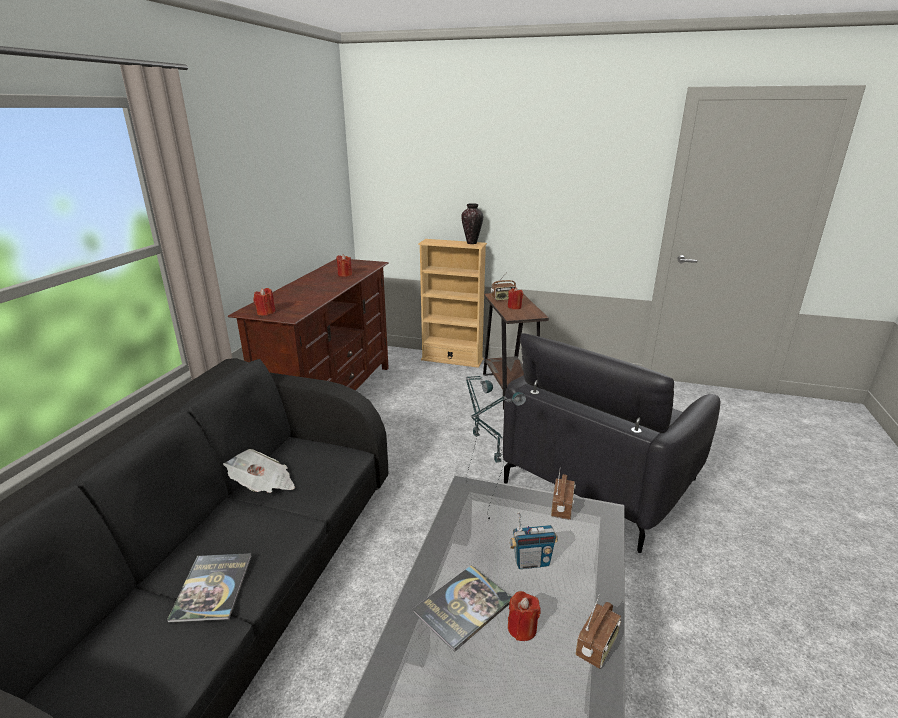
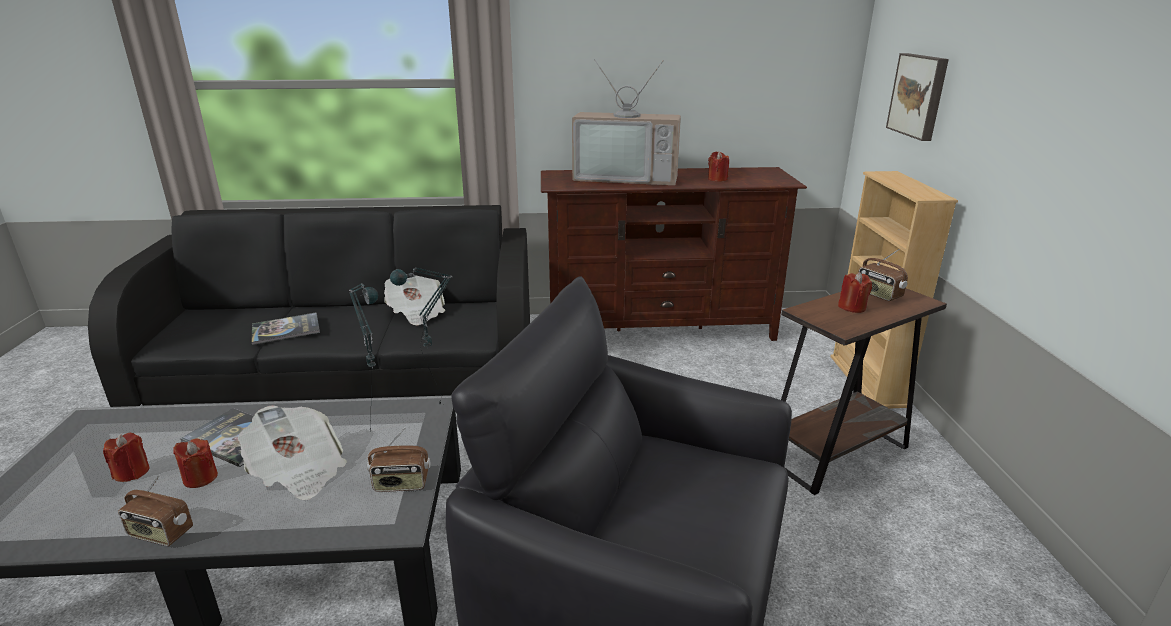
camera: 70 degrees right, 0 degrees up
(266, 312) = (558, 177): red candle -> red candle (132, 472)
(301, 293) = (627, 177): none -> television
(424, 193) = (919, 95): none -> picture
(472, 243) = (929, 192): vase -> none
(531, 562) = (298, 471): radio -> newspaper

